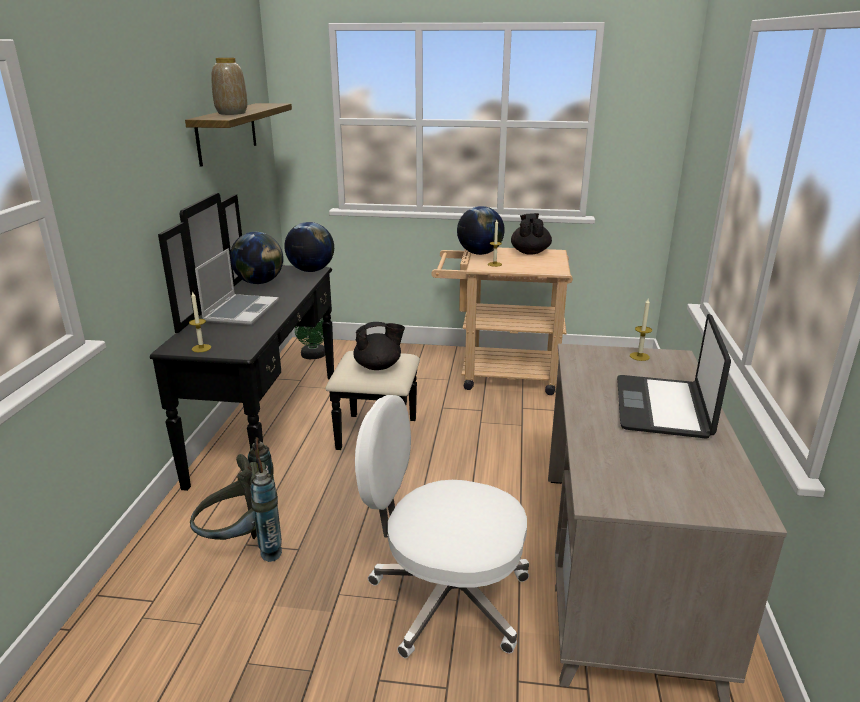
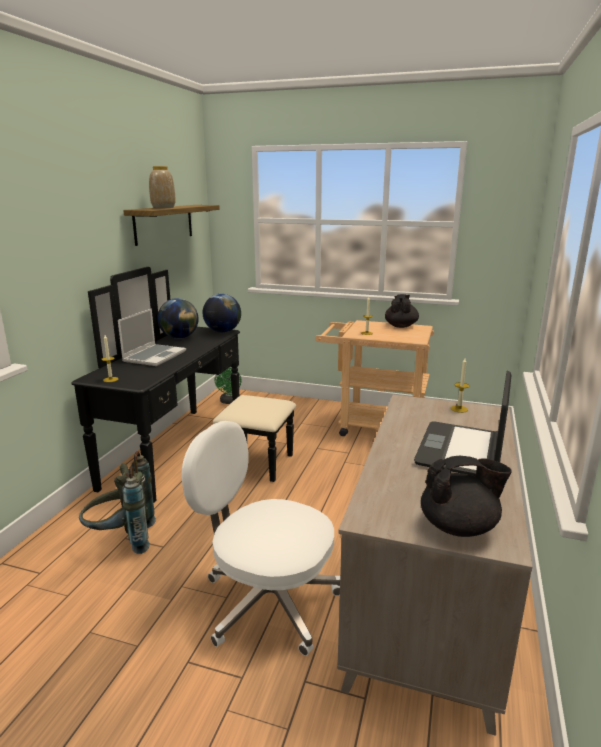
camera: 10 degrees right, 5 degrees down
(379, 366) = (258, 407): black teapot -> black teapot (459, 527)
(480, 253) = (358, 325): globe -> none

